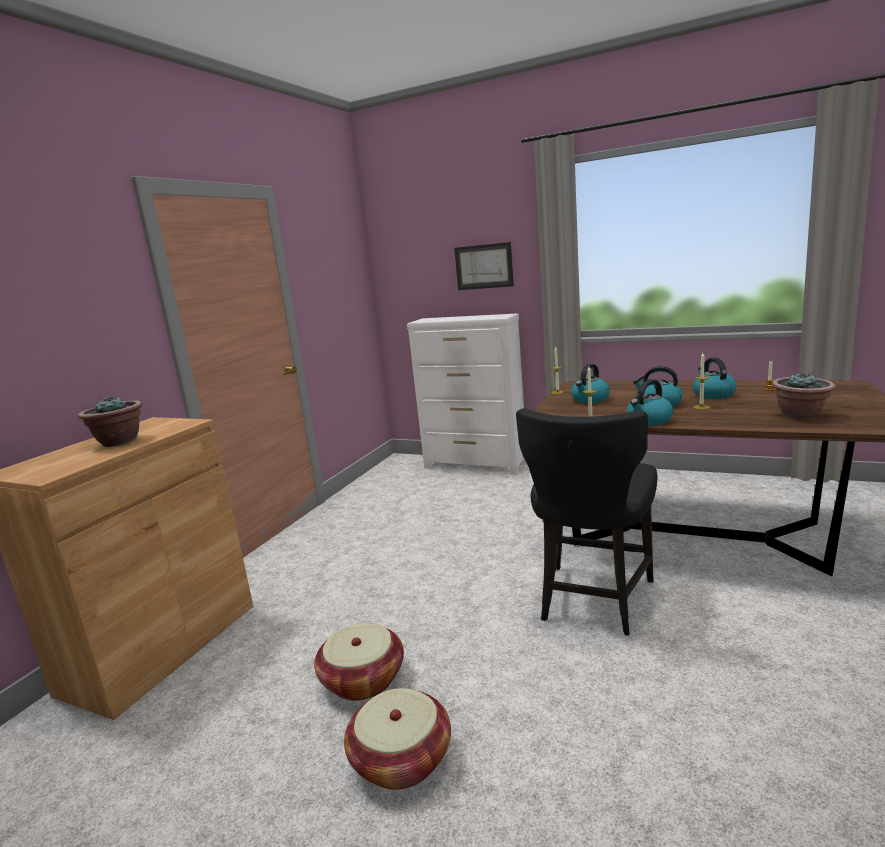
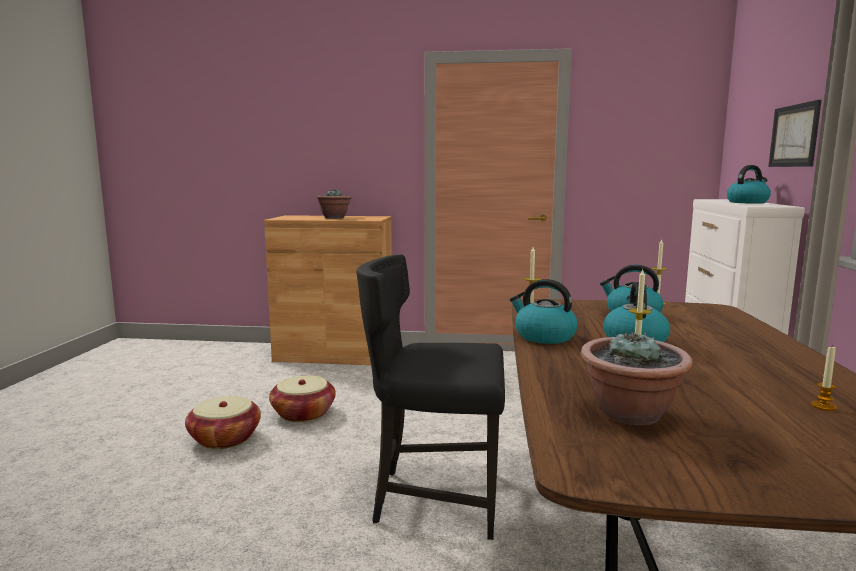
camera: 70 degrees right, 5 degrees down
(713, 394) = (728, 368): kettle -> kettle (747, 202)

